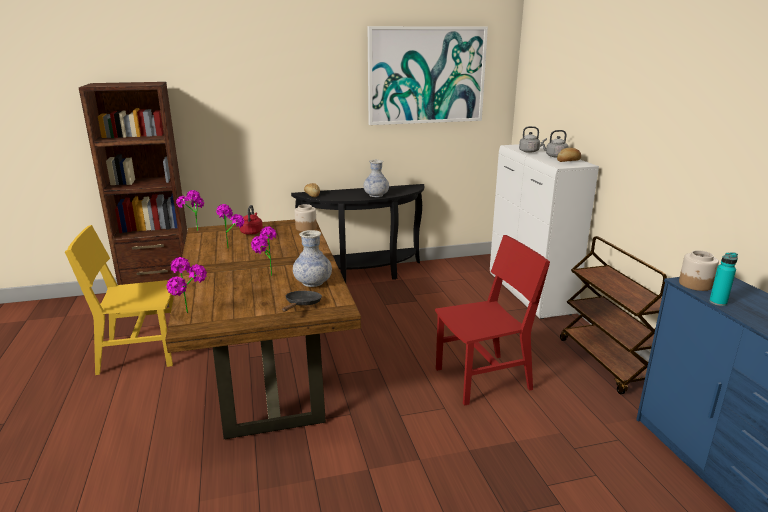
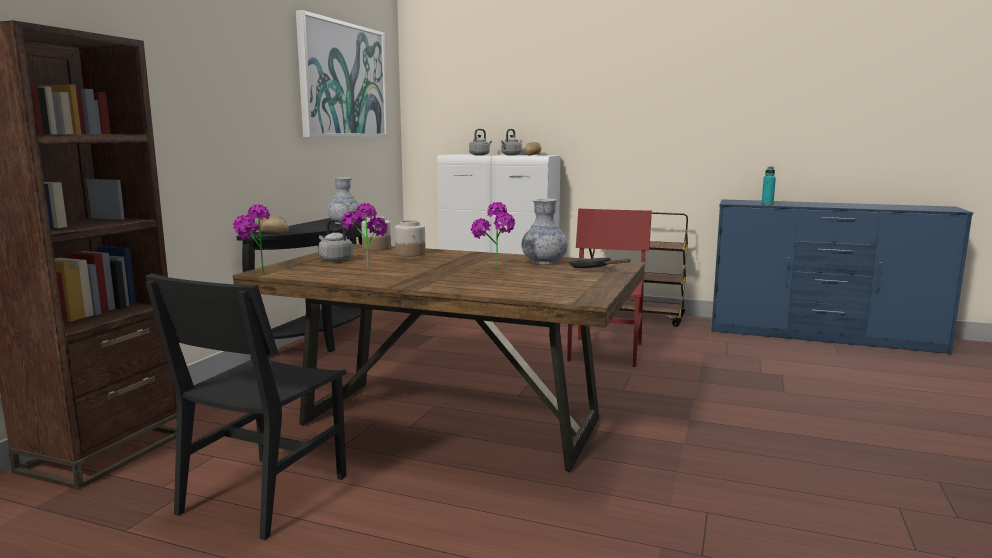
camera: 55 degrees left, 10 degrees down
(139, 353) = (264, 494): yellow chair -> black chair
(191, 315) = (555, 295): potted plant -> none
(252, 232) = (335, 260): red kettle -> grey kettle
(695, 284) = (736, 203): jar -> jar (410, 254)

